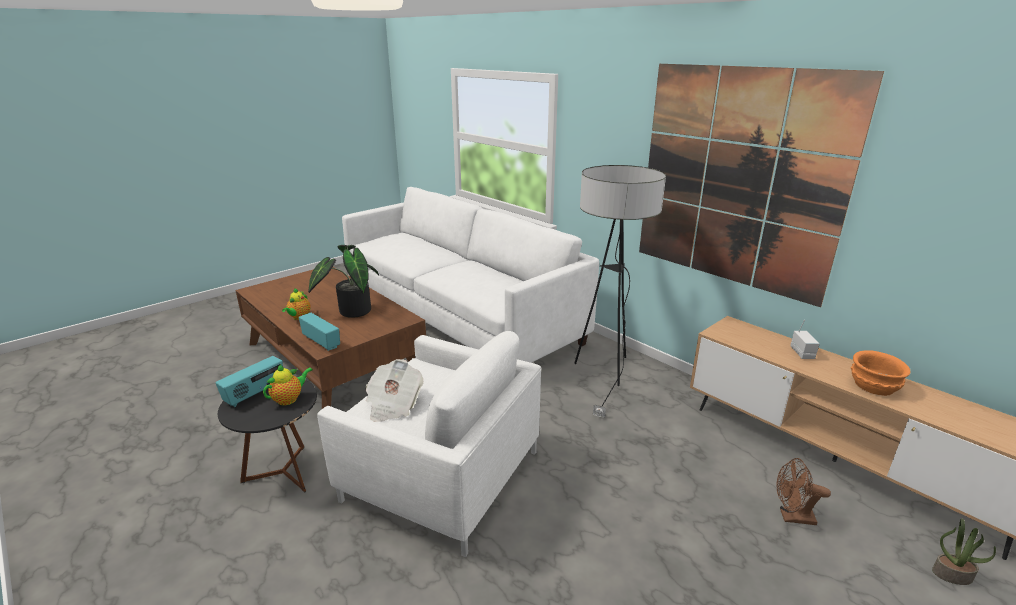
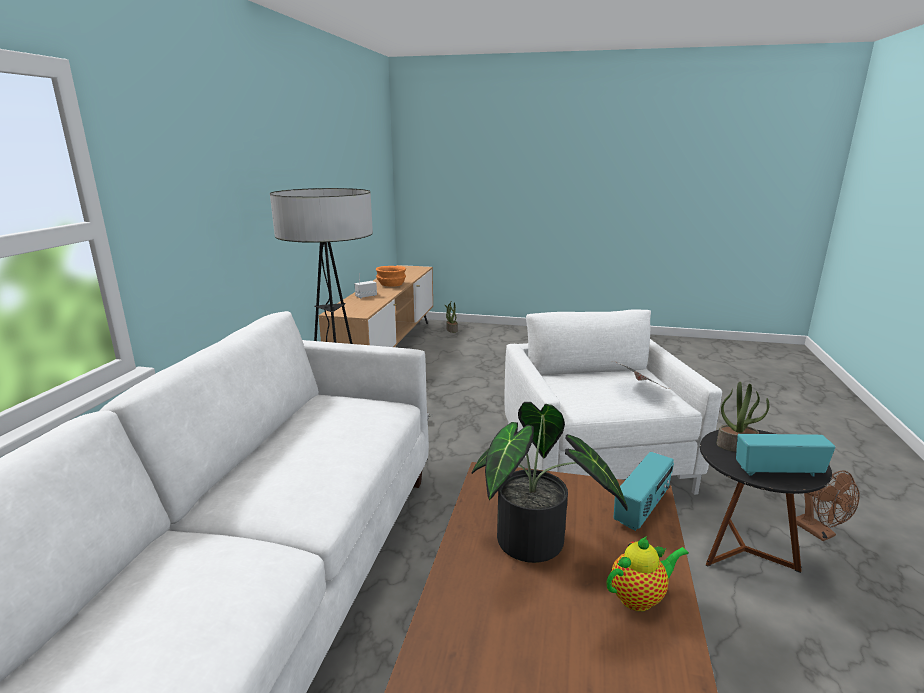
camera: 125 degrees left, 5 degrees down
(289, 399) = (736, 446): teapot -> potted plant
(322, 342) = (642, 509): radio -> radio turned 150 degrees counterclockwise
(737, 179) = (295, 186): picture -> none
(791, 517) = (456, 355): brown fan -> brown fan (819, 533)

